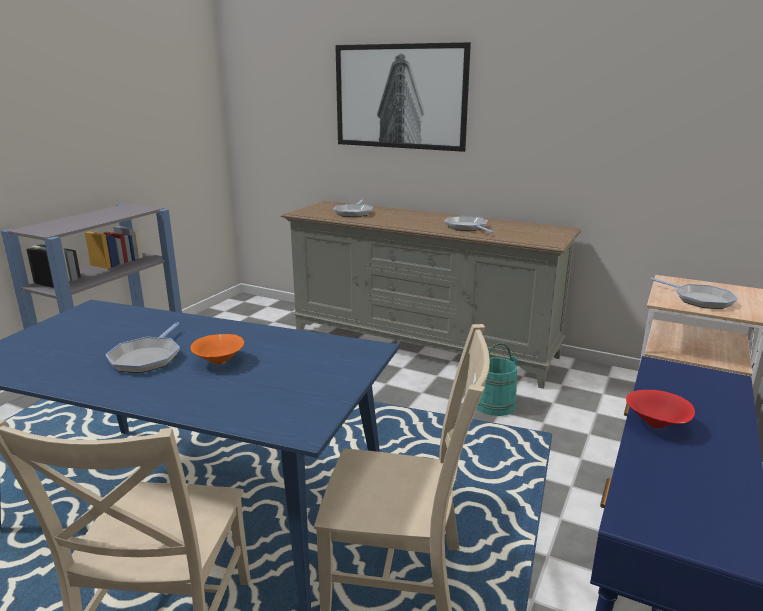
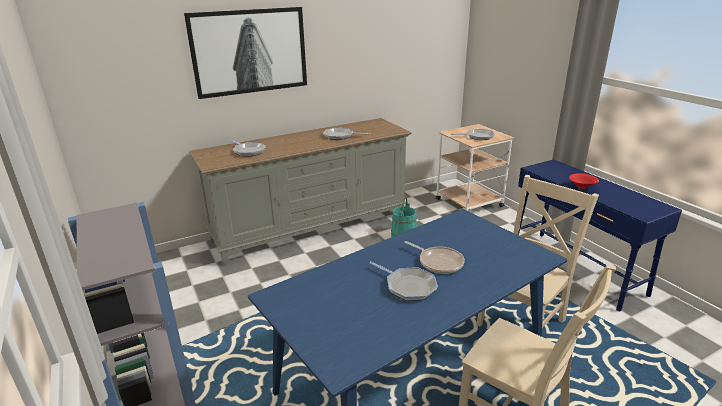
camera: 55 degrees left, 5 degrees up
(219, 361) = (438, 262): orange bowl -> frying pan

